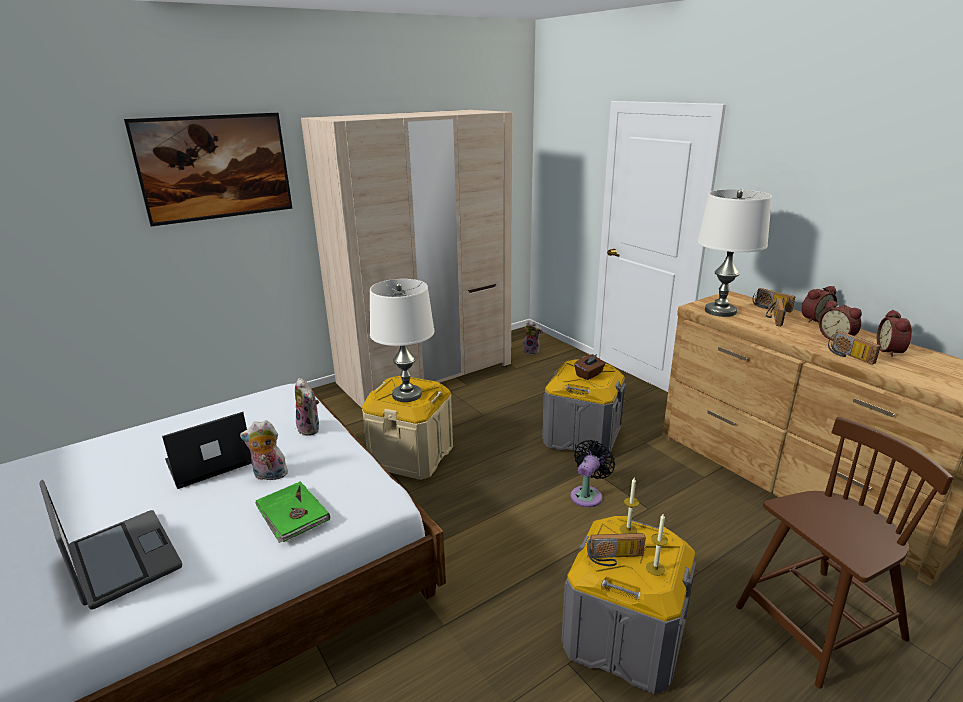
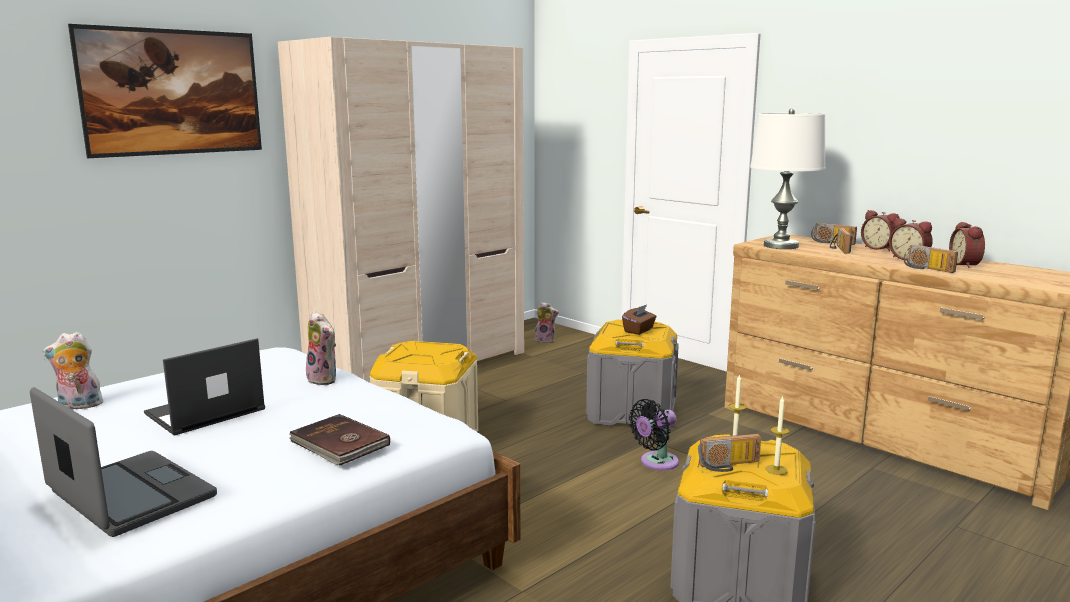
camera: 10 degrees left, 10 degrees down
(269, 476) = (291, 418): plush toy -> plush toy (78, 406)
(292, 514) = (339, 444): green book -> brown book
(407, 394) = (427, 355): white table lamp -> none
(588, 495) = (656, 463): black fan -> black fan turned 150 degrees counterclockwise
(814, 319) = (880, 248): alarm clock -> alarm clock turned 90 degrees clockwise
(818, 625) = (944, 551): brown chair -> none

